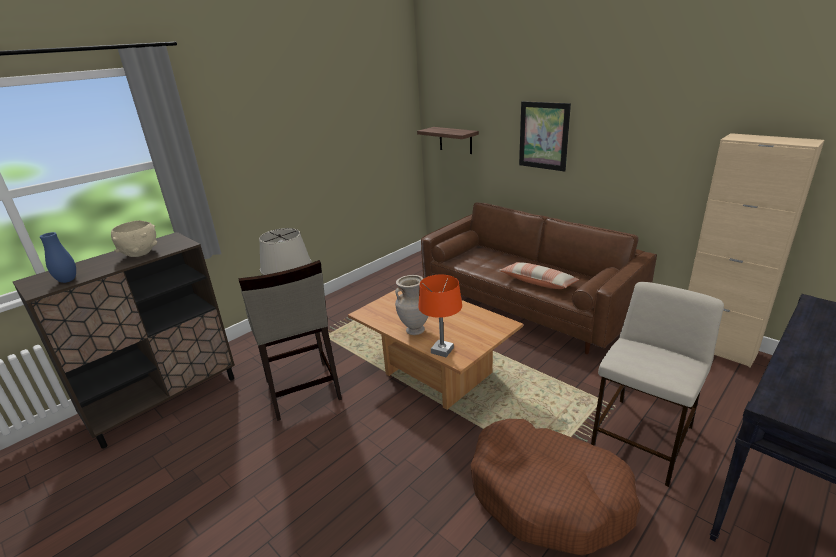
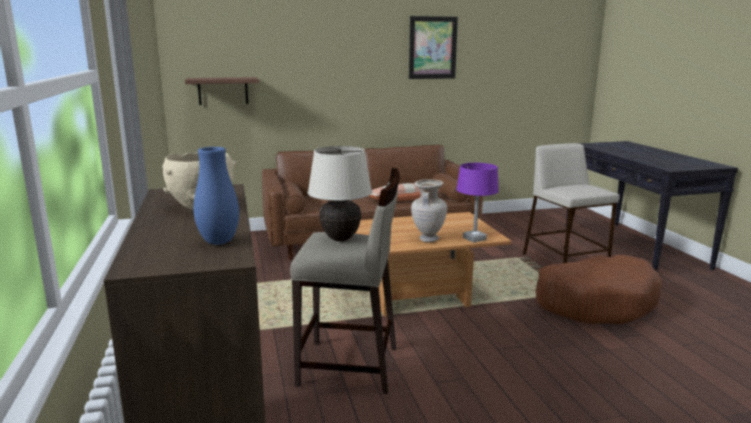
camera: 60 degrees left, 10 degrees down
(442, 351) = (474, 238): orange table lamp -> purple table lamp
(543, 136) = (335, 75): picture -> picture (432, 48)
(716, 348) = (500, 216): beige cabinet -> none

